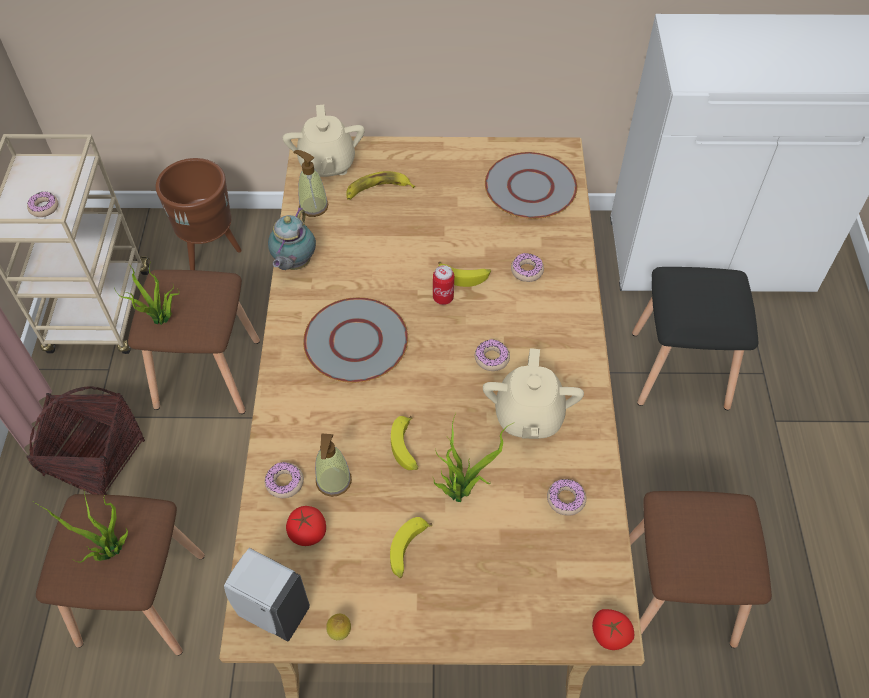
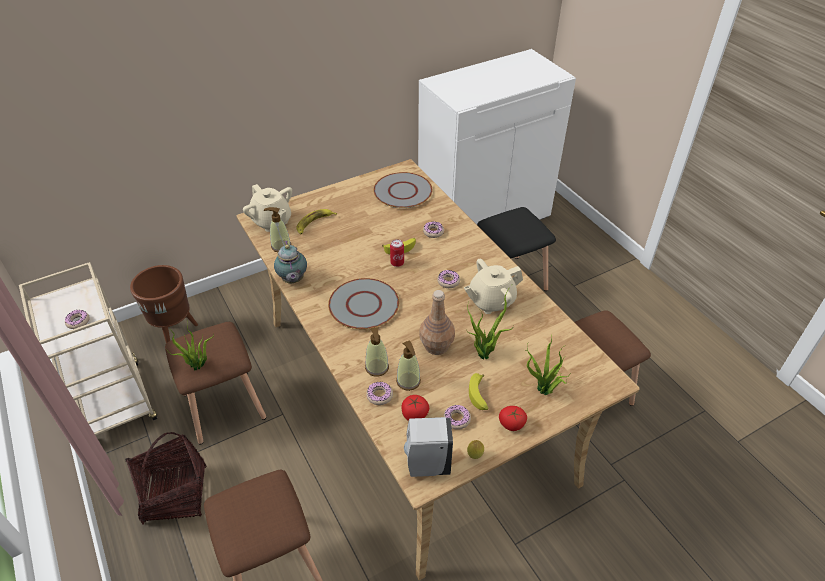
camera: 30 degrees left, 10 degrees down
(110, 552) = (262, 516): potted plant -> potted plant (543, 391)
(309, 441) = (377, 367): none -> soap dispenser
(406, 448) = (437, 345): banana -> brown bottle
(528, 416) = (491, 301): beige teapot -> beige teapot turned 90 degrees clockwise
(566, 499) = (541, 331): donut -> donut (457, 419)
(609, 634) = (613, 383): tomato -> tomato (511, 424)

